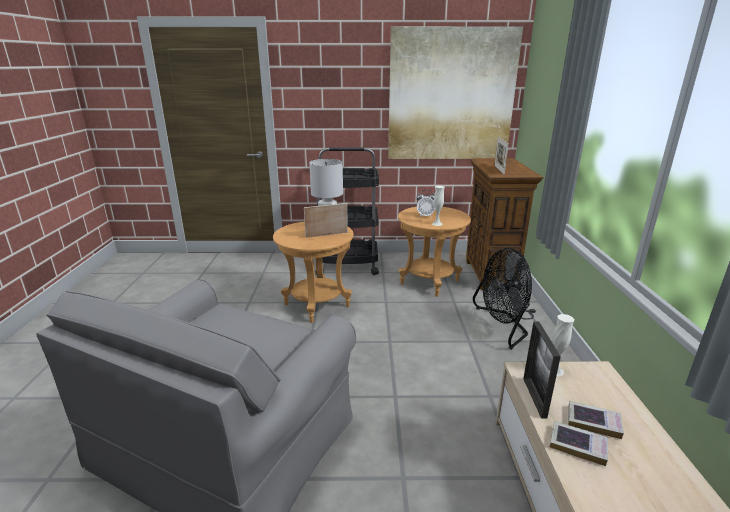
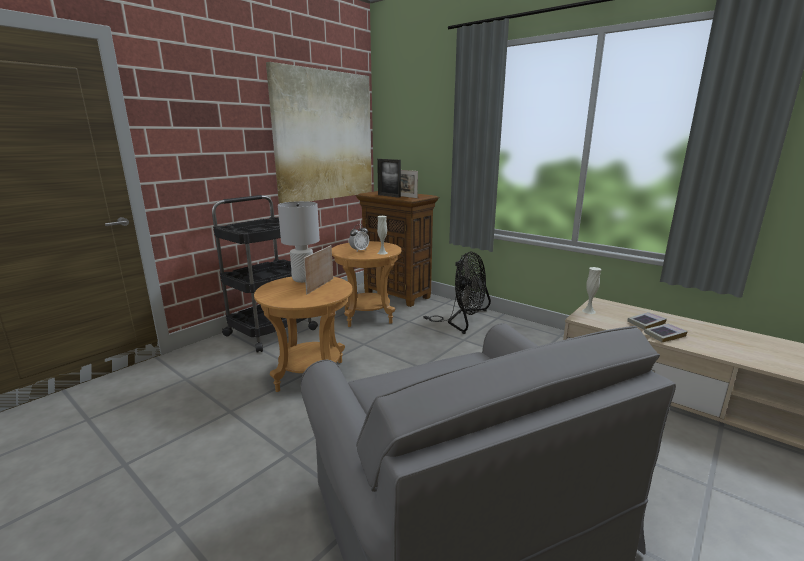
camera: 50 degrees left, 5 degrees down
(505, 324) = (462, 319): black fan -> black fan turned 90 degrees counterclockwise
(534, 397) = (611, 327): picture frame -> picture frame (389, 196)

